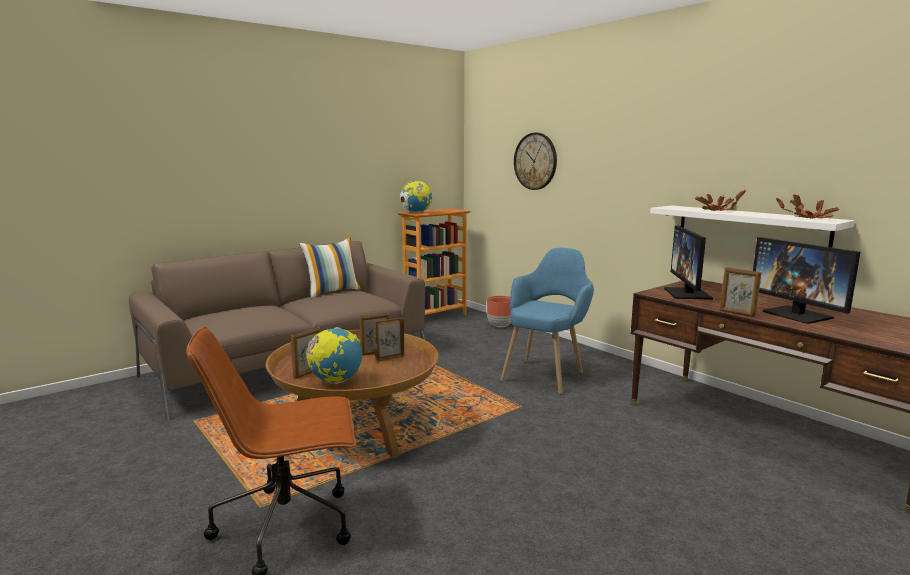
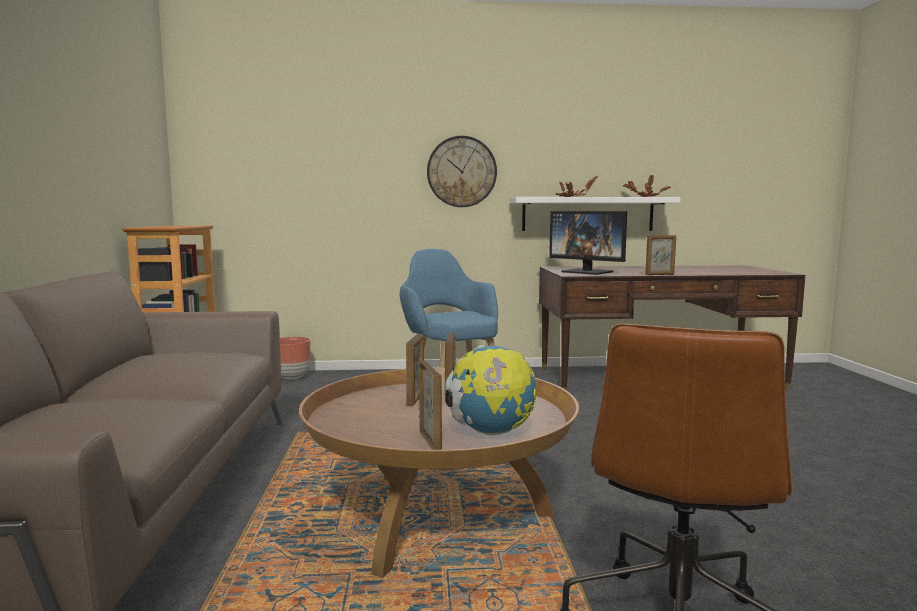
camera: 55 degrees left, 5 degrees down
(332, 292) = (126, 361): pillow -> none
(416, 213) = (157, 227): globe -> none
(535, 161) = (318, 155): wall clock -> wall clock (461, 172)
(797, 315) = (679, 271): monitor -> none

